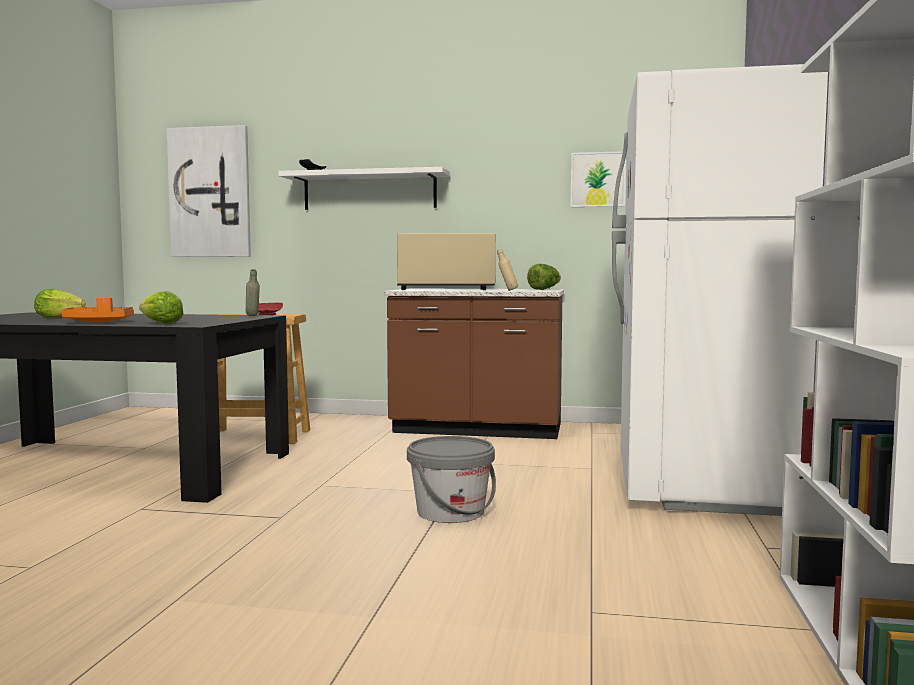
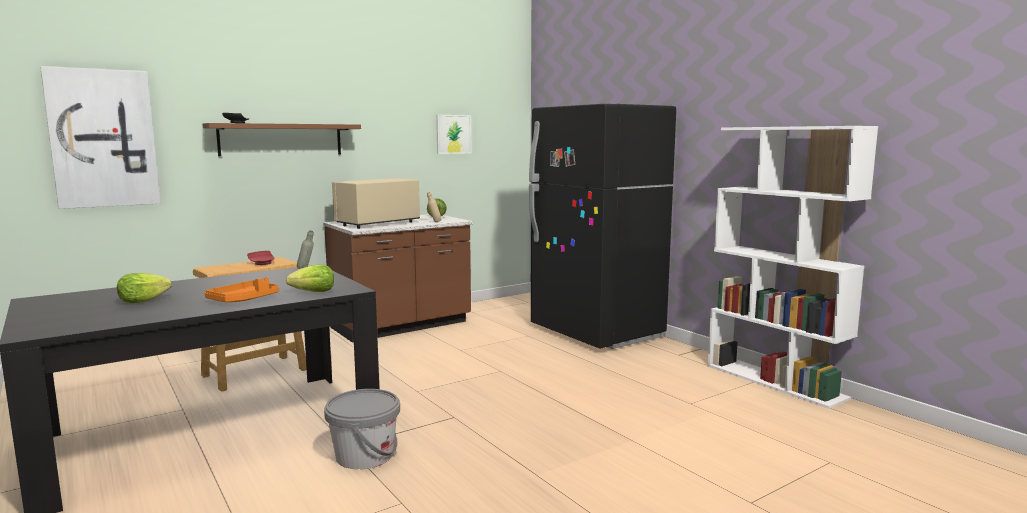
camera: 45 degrees left, 5 degrees up
(369, 191) = (281, 139): white shelf -> brown shelf
(451, 512) = (530, 382): grey bucket -> grey bucket (365, 455)
(701, 487) = (596, 332): white fridge -> black fridge

